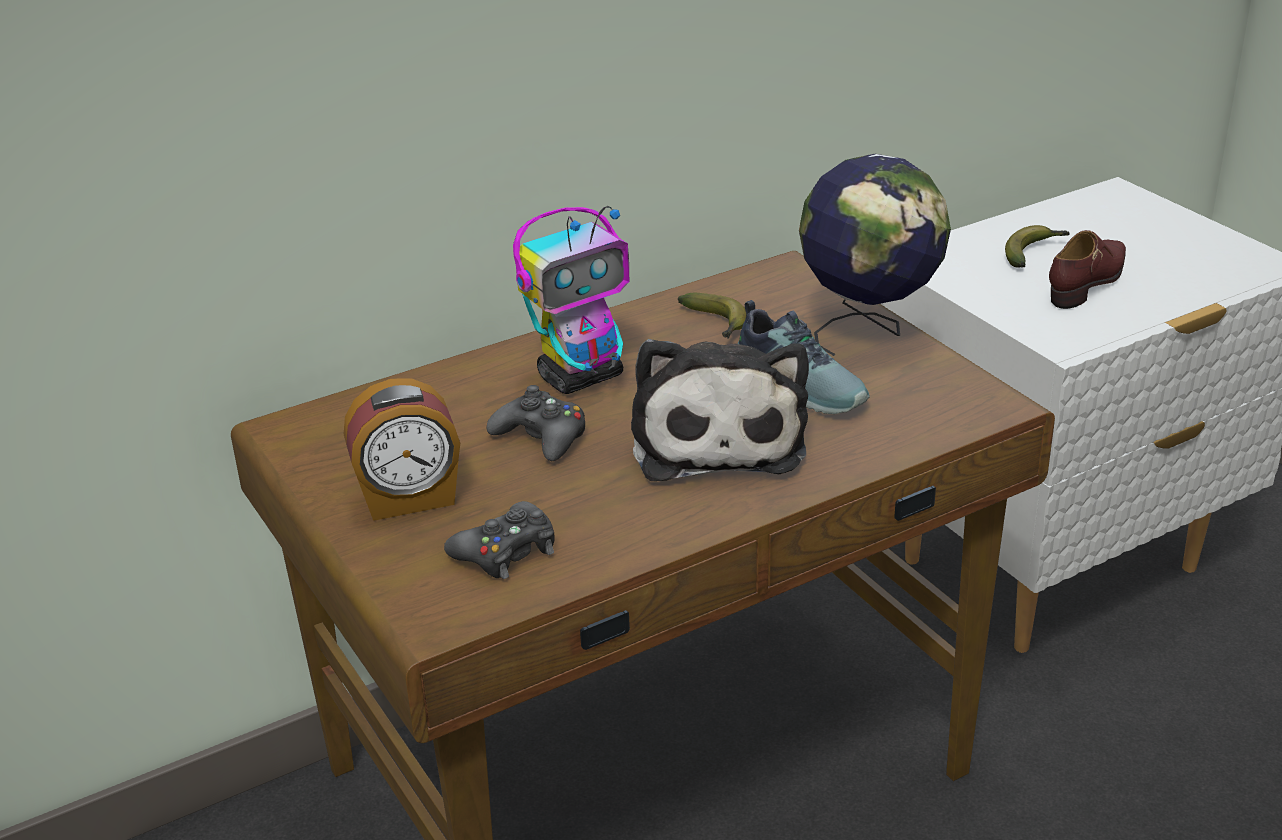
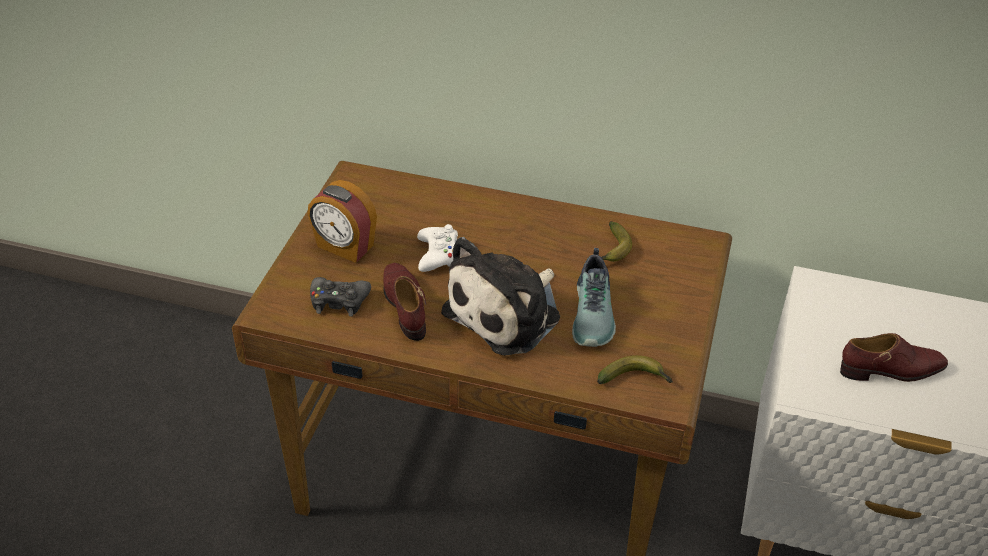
camera: 45 degrees right, 10 degrees up
(541, 437) = (438, 255): black game controller -> white game controller
(582, 376) = (505, 235): toy robot -> none
(594, 504) = (405, 305): none -> brown shoe
(869, 330) = (680, 308): globe -> none
(1033, 253) = (892, 329): banana -> banana (635, 379)

